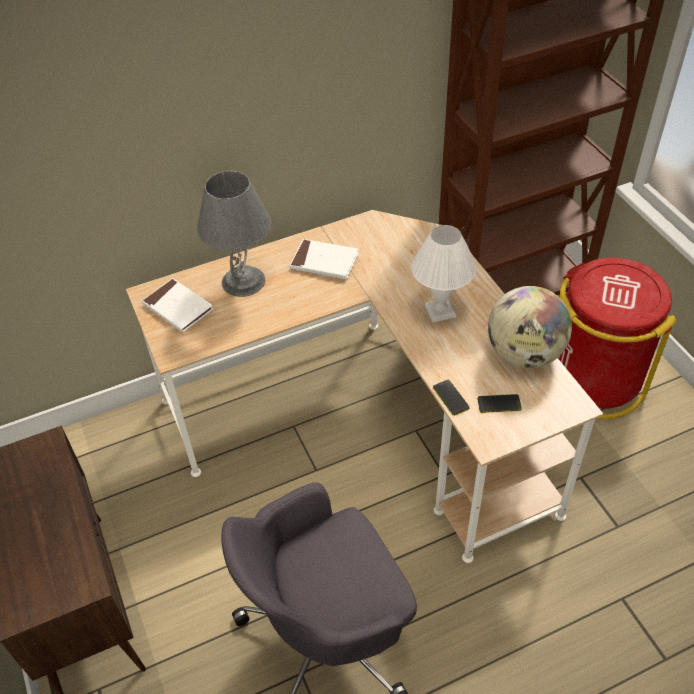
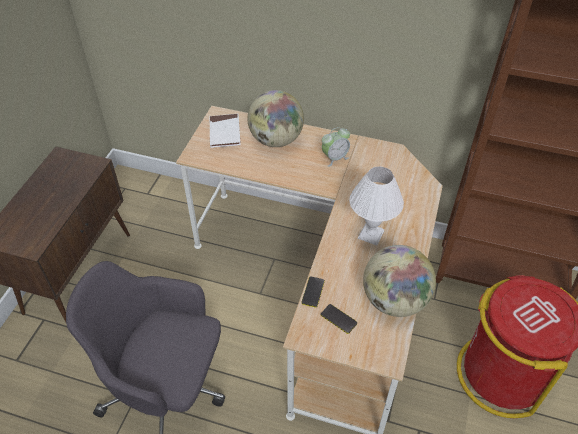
camera: 40 degrees right, 0 degrees up
(244, 281) = (276, 140): grey table lamp -> globe
(324, 262) = (334, 158): white book -> alarm clock

